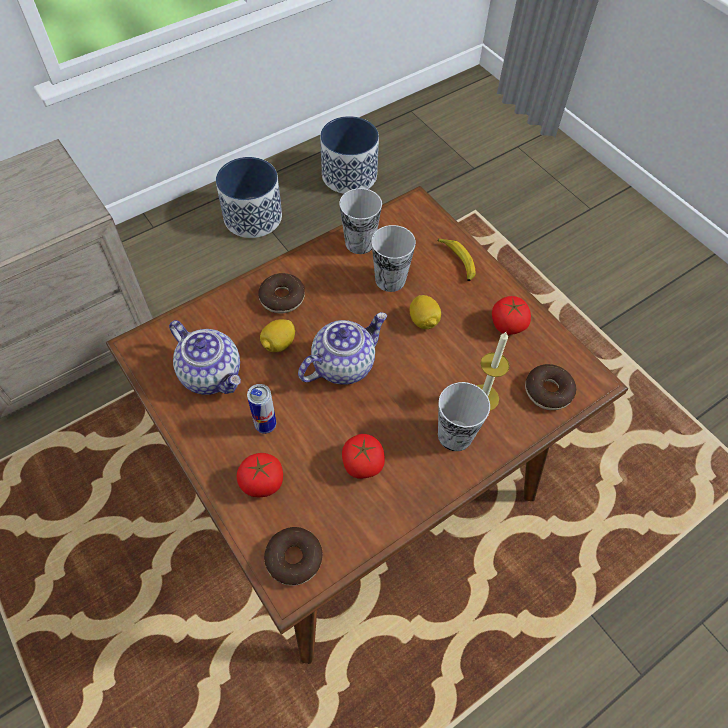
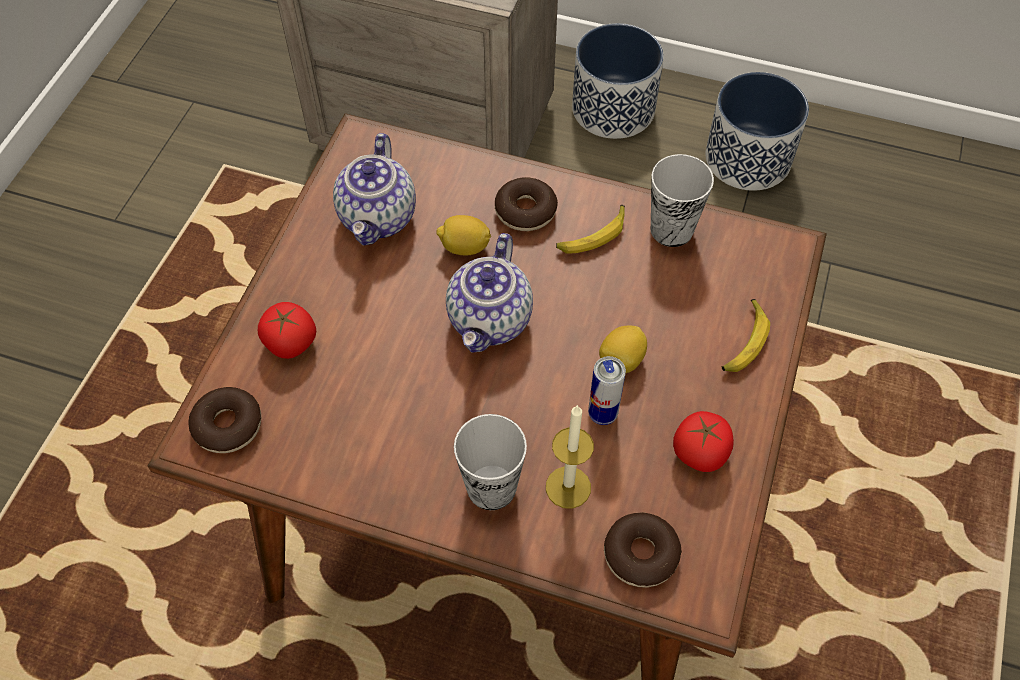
camera: 55 degrees right, 0 degrees up
(265, 425) = (357, 302): can -> can (602, 414)
(330, 279) = (592, 235): none -> banana
(343, 364) = (491, 320): teapot -> teapot turned 90 degrees clockwise
(350, 175) = (917, 205): planter -> planter (613, 110)
(362, 463) = (382, 417): tomato -> none
(390, 279) = (648, 291): cup -> none

